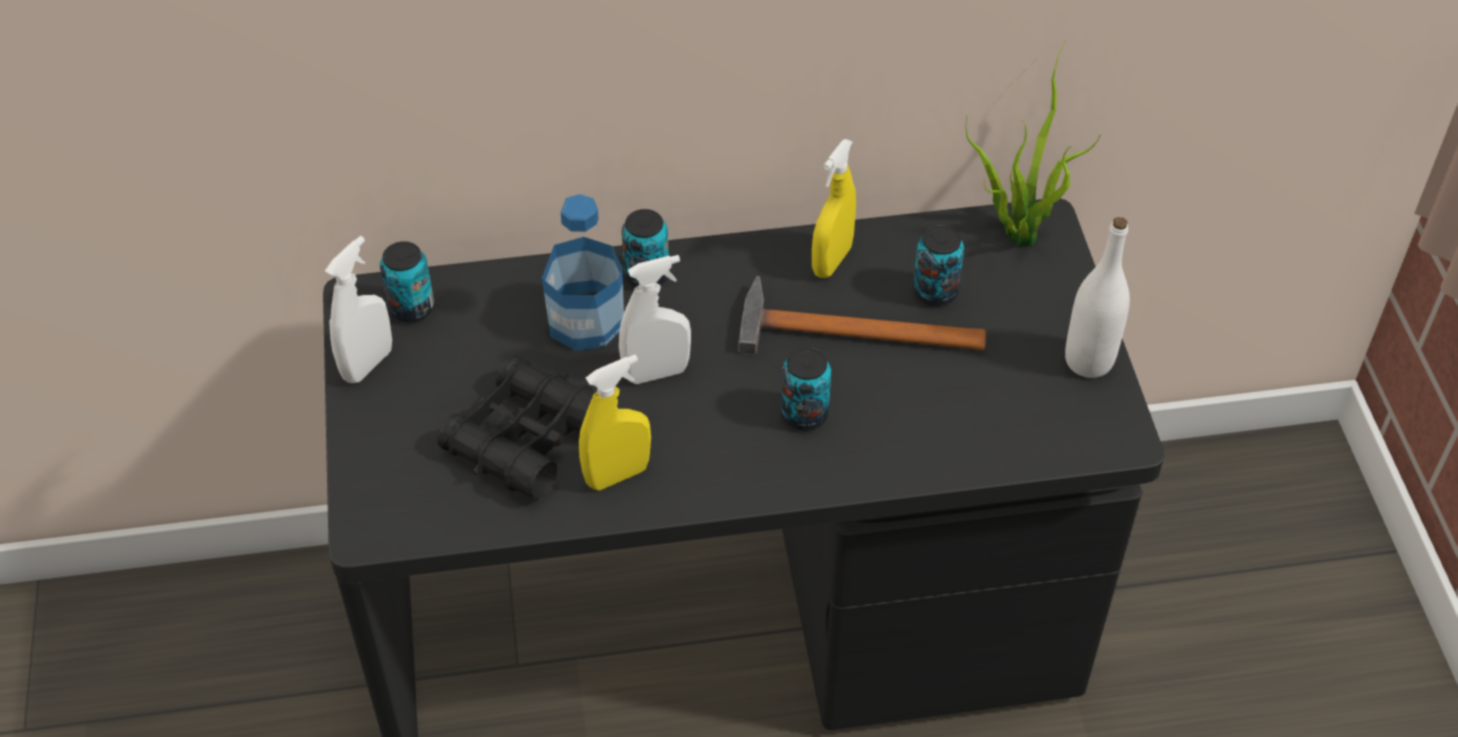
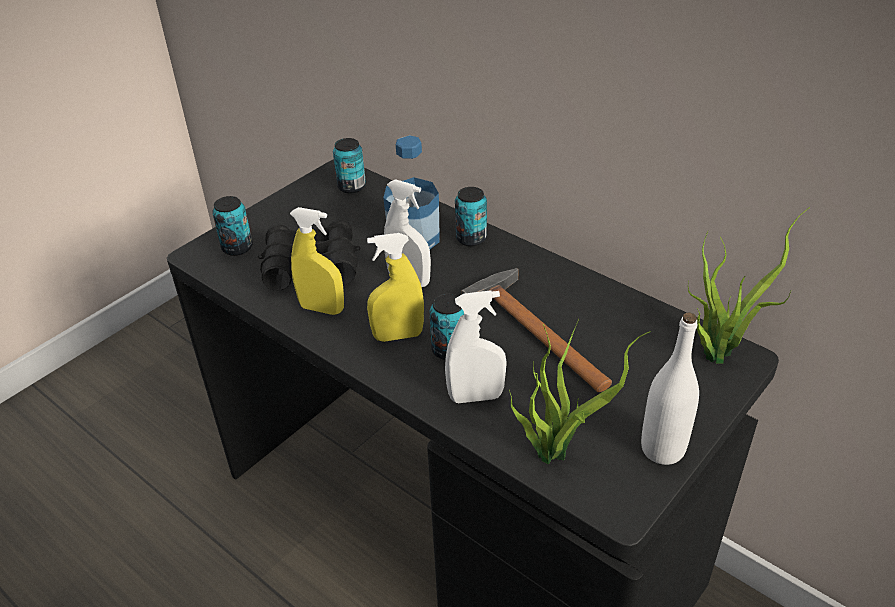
camera: 50 degrees right, 10 degrees down
(368, 364) = (301, 195): white spray bottle -> white spray bottle (476, 397)
(832, 261) = (577, 292): yellow spray bottle -> yellow spray bottle (398, 336)
(935, 292) = (615, 345): can -> can (237, 248)
(1017, 431) = (556, 450): none -> potted plant

